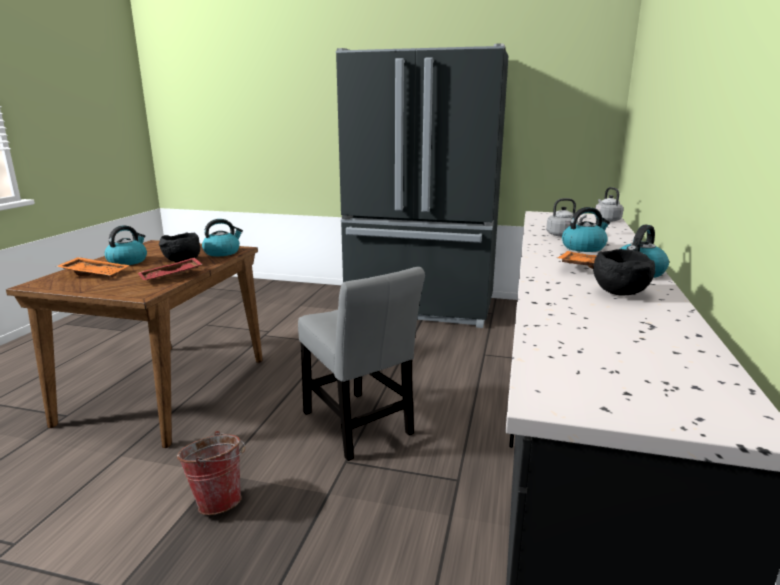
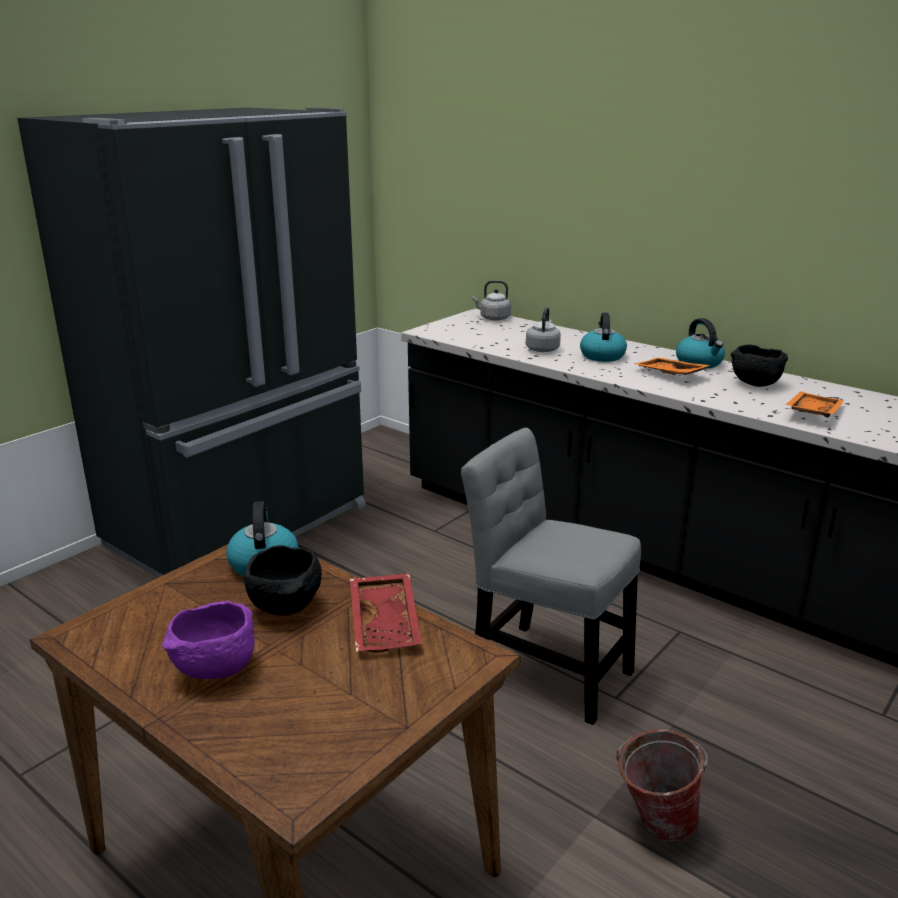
camera: 65 degrees left, 5 degrees up
(95, 273) = (280, 712): orange tray -> orange tray (811, 412)
(128, 261) = (214, 671): kettle -> purple bowl
(359, 426) = (545, 669): grey chair -> grey chair turned 135 degrees counterclockwise

